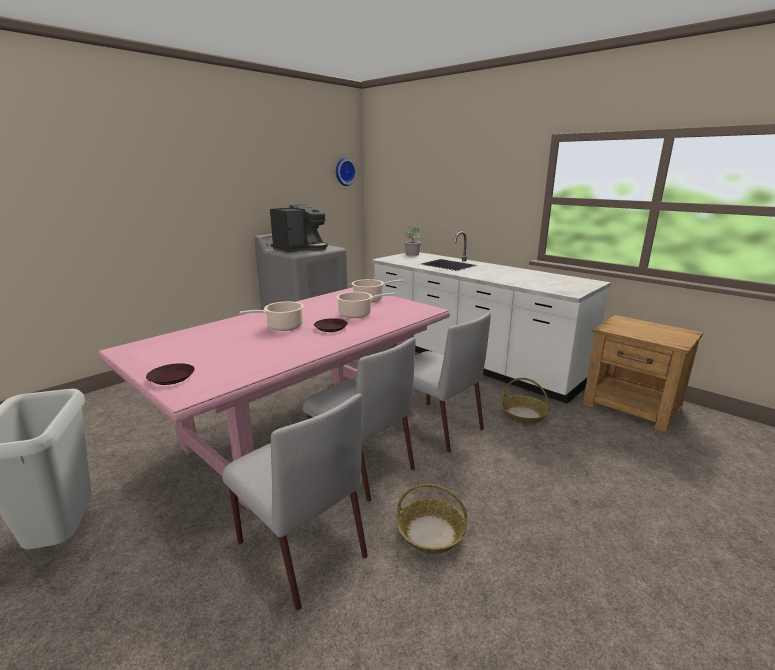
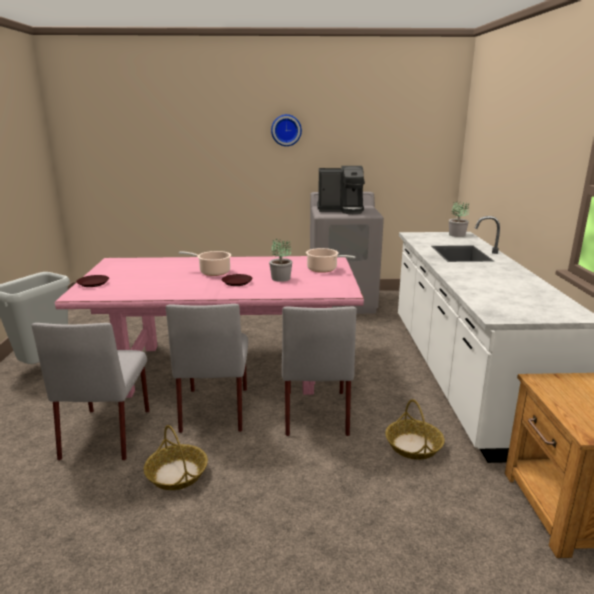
camera: 45 degrees right, 0 degrees up
(344, 171) = (434, 132): wall clock -> wall clock (286, 130)
(357, 314) = (281, 278): cooking pot -> potted plant

